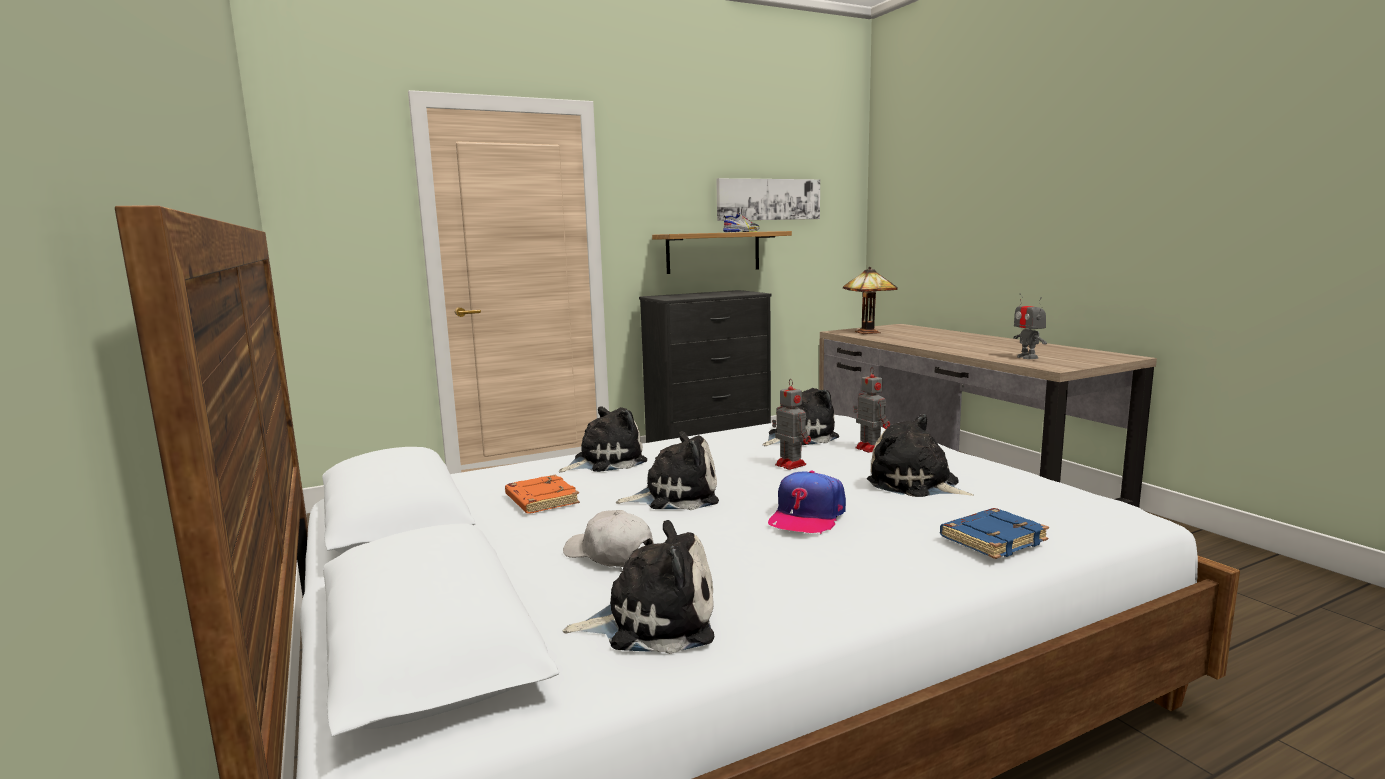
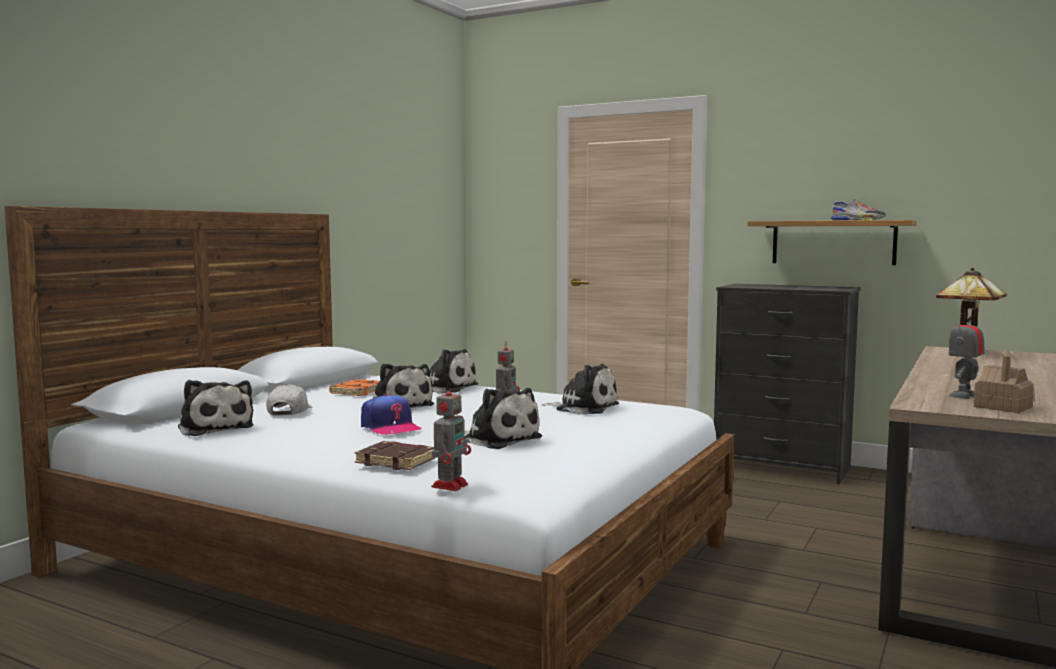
camera: 55 degrees right, 5 degrees down
(768, 199) = (917, 182): picture -> none
(807, 516) = (390, 427): cap -> cap turned 120 degrees counterclockwise
(869, 448) = (586, 423): toy robot -> toy robot (450, 485)
(917, 485) = (498, 440): plush toy -> plush toy turned 120 degrees clockwise
(992, 539) = (398, 461): blue book -> brown book
(1071, 359) = (1003, 407): none -> toy house

